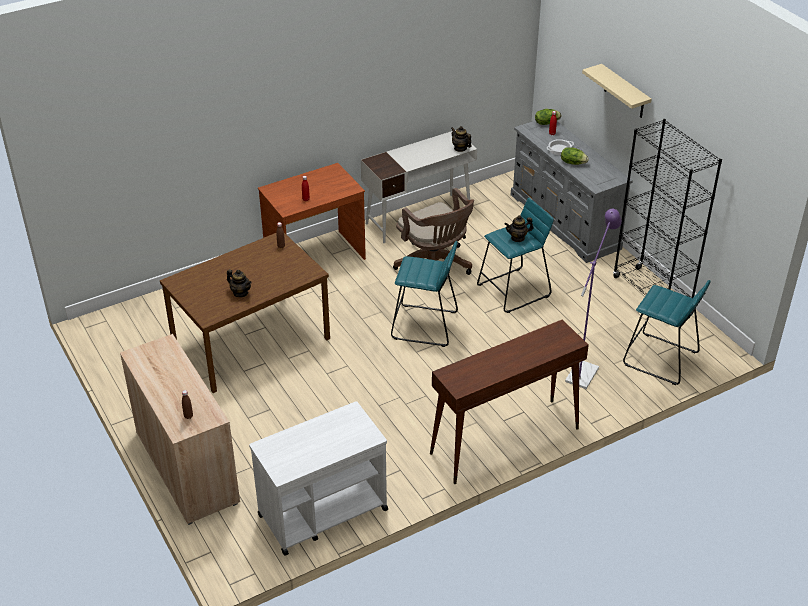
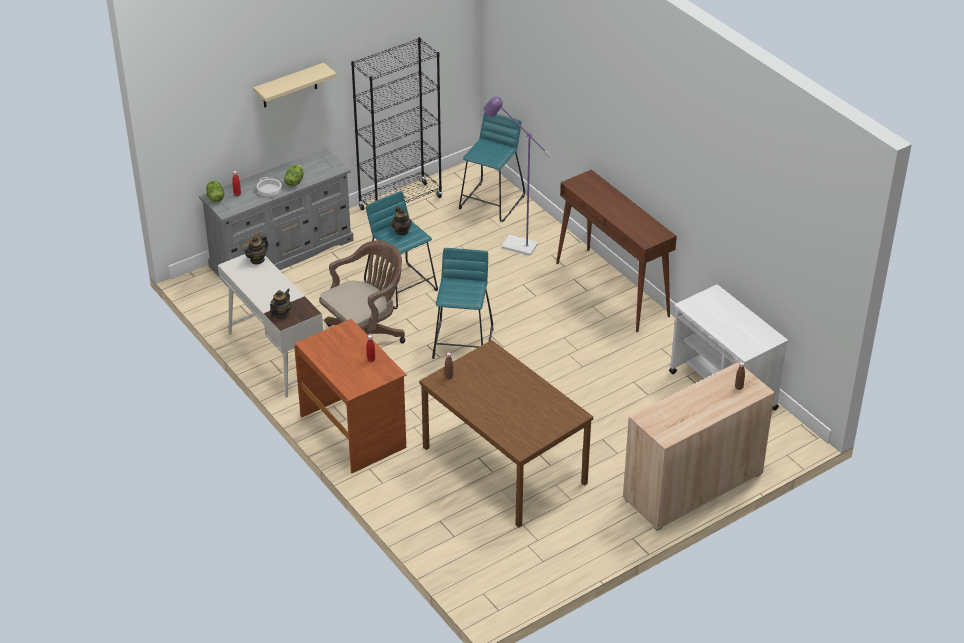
camera: 95 degrees left, 0 degrees up
(240, 293) = (532, 397): teapot -> teapot (281, 314)

